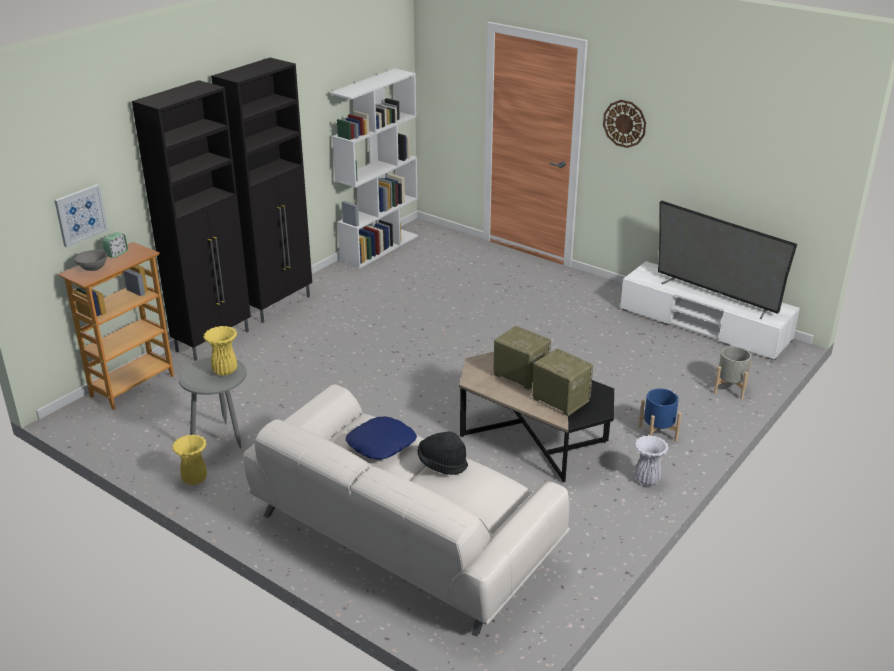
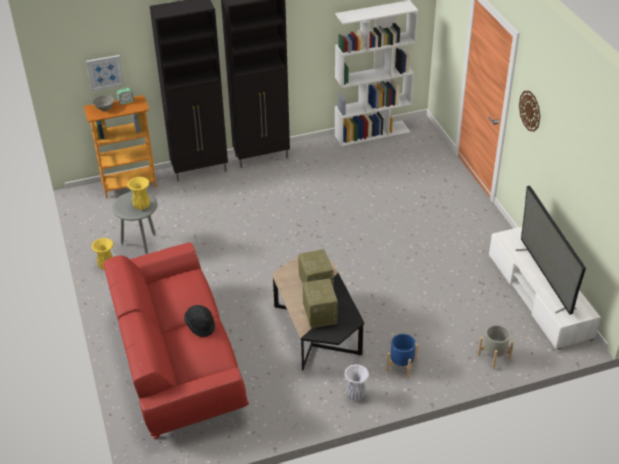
camera: 35 degrees right, 10 degrees up
(381, 443) = (183, 295): blue pillow -> none
(402, 536) = (176, 358): white sofa -> red sofa

